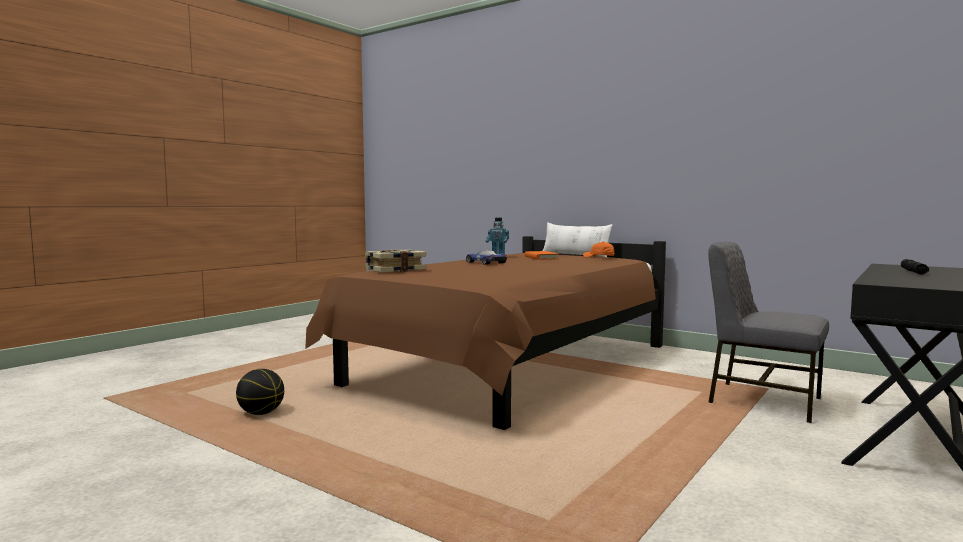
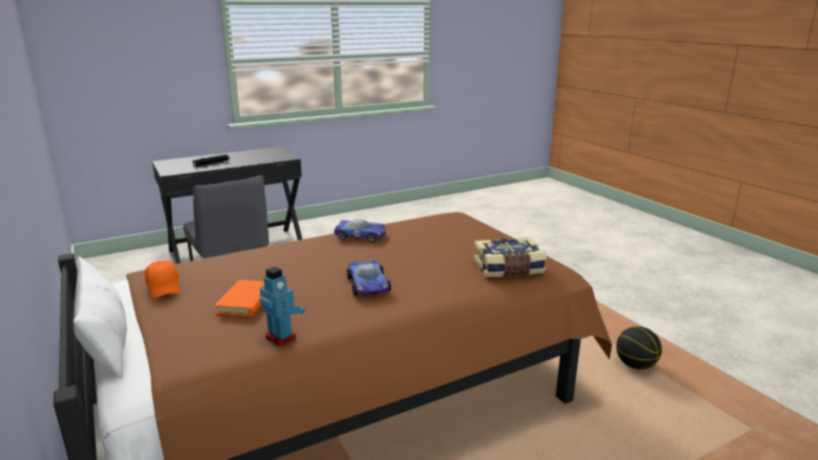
camera: 155 degrees left, 15 degrees up
(542, 271) = (361, 235): none -> toy car

